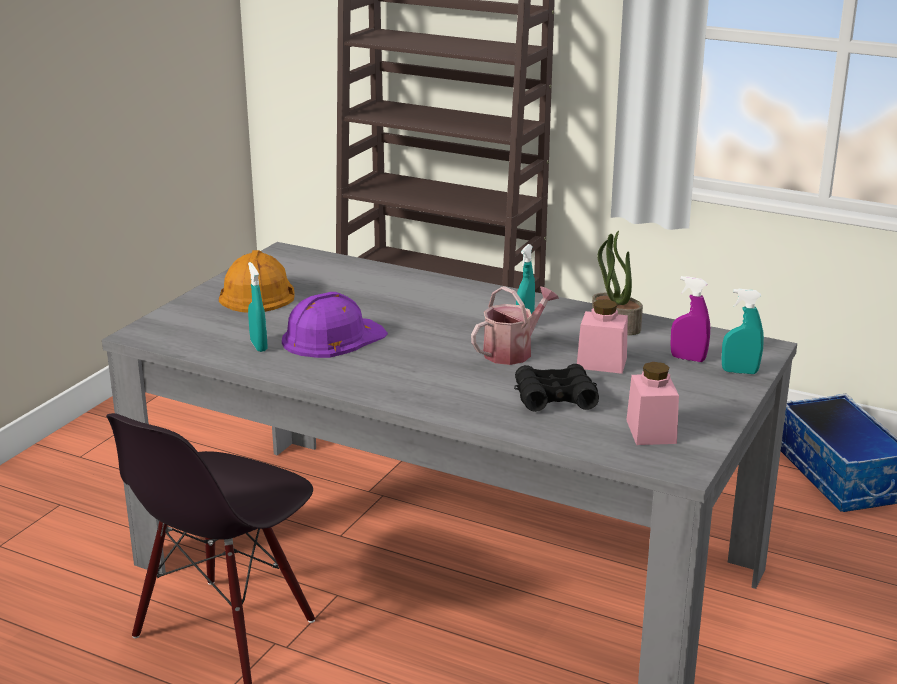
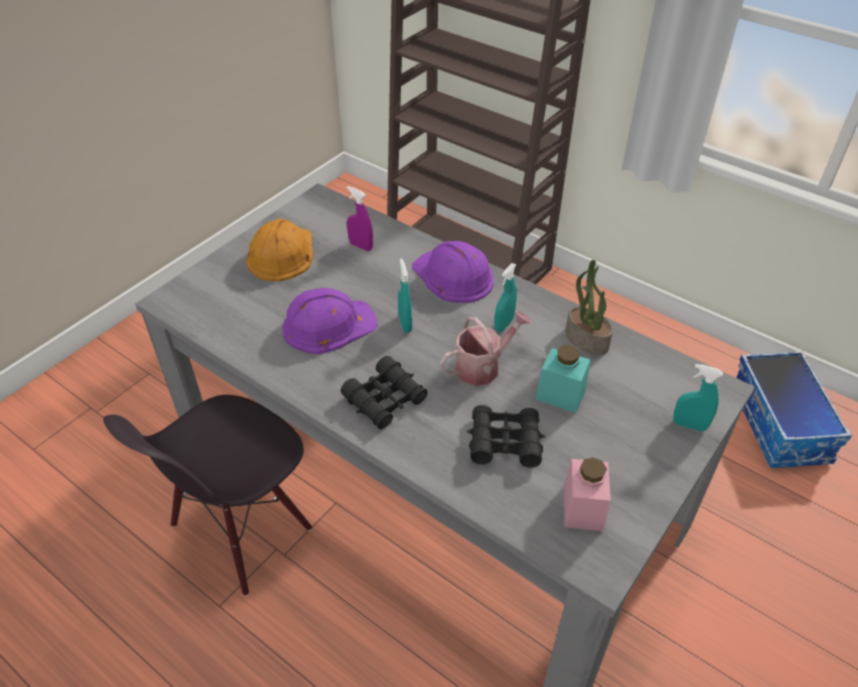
camera: 10 degrees right, 20 degrees up
(258, 346) = (262, 329): turquoise spray bottle -> turquoise spray bottle (405, 324)
(416, 381) = (385, 399): none -> black binoculars
(457, 295) = (453, 276): none -> purple hard hat
(601, 363) = (560, 394): pink jar -> turquoise jar
(688, 358) = (643, 398): purple spray bottle -> purple spray bottle (361, 246)

